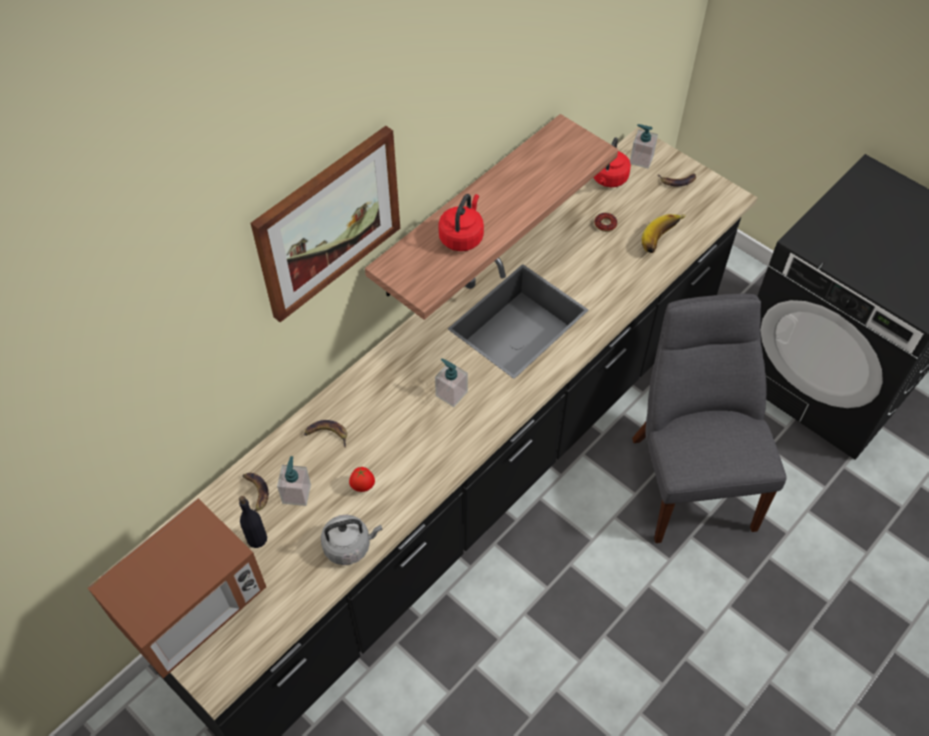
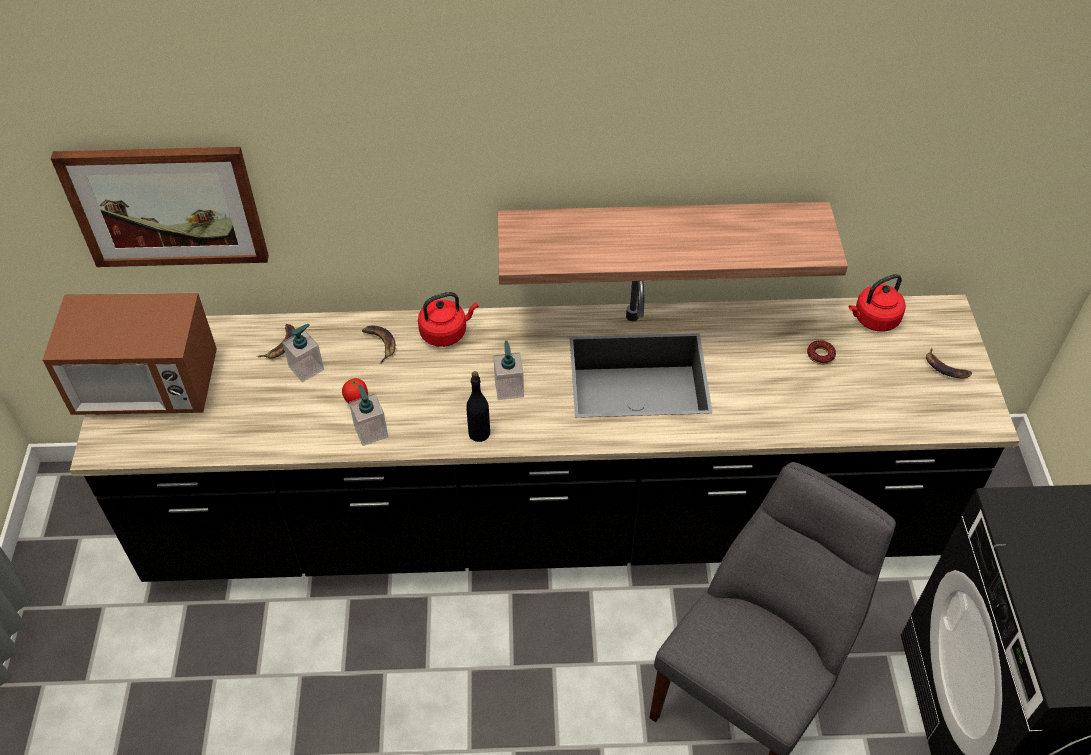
camera: 45 degrees right, 5 degrees down
(256, 538) = (242, 376): black bottle -> black bottle (479, 433)
(328, 223) = (452, 127): picture -> picture (166, 206)
(350, 546) = (295, 436): grey kettle -> none
(462, 236) = (606, 240): red kettle -> red kettle (446, 333)
(641, 159) = (930, 324): soap dispenser -> soap dispenser (371, 431)
(663, 240) = (863, 407): banana -> none

